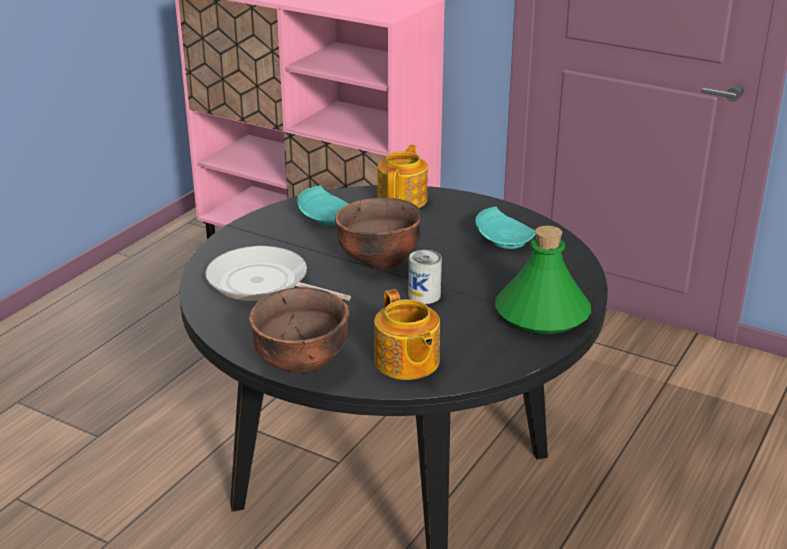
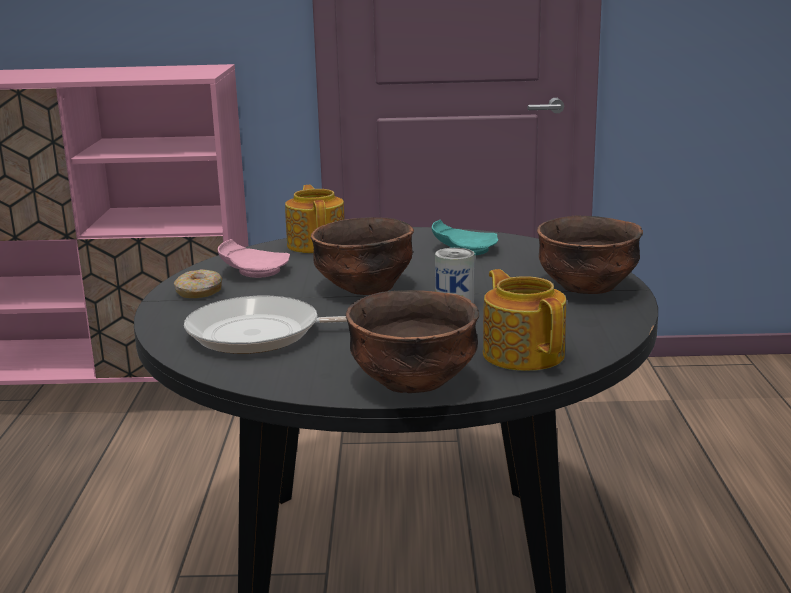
camera: 30 degrees left, 10 degrees down
(268, 228) = (199, 292): none -> donut
(326, 217) = (254, 272): turquoise plate -> pink plate
(406, 362) = (523, 353): teapot -> teapot turned 150 degrees counterclockwise
(542, 314) = (588, 289): green bottle -> brown bowl

